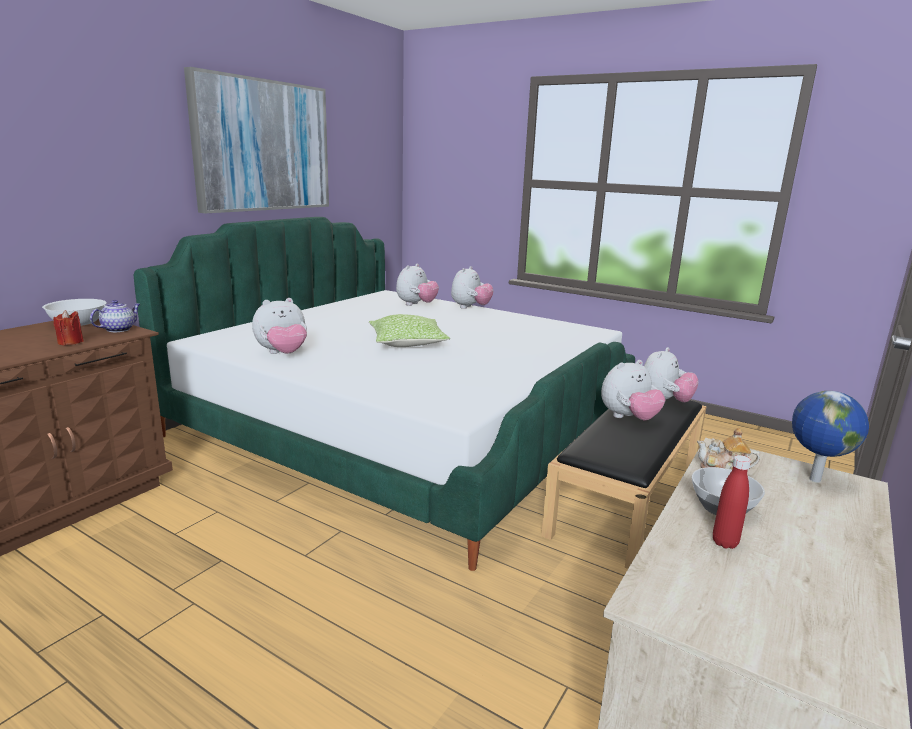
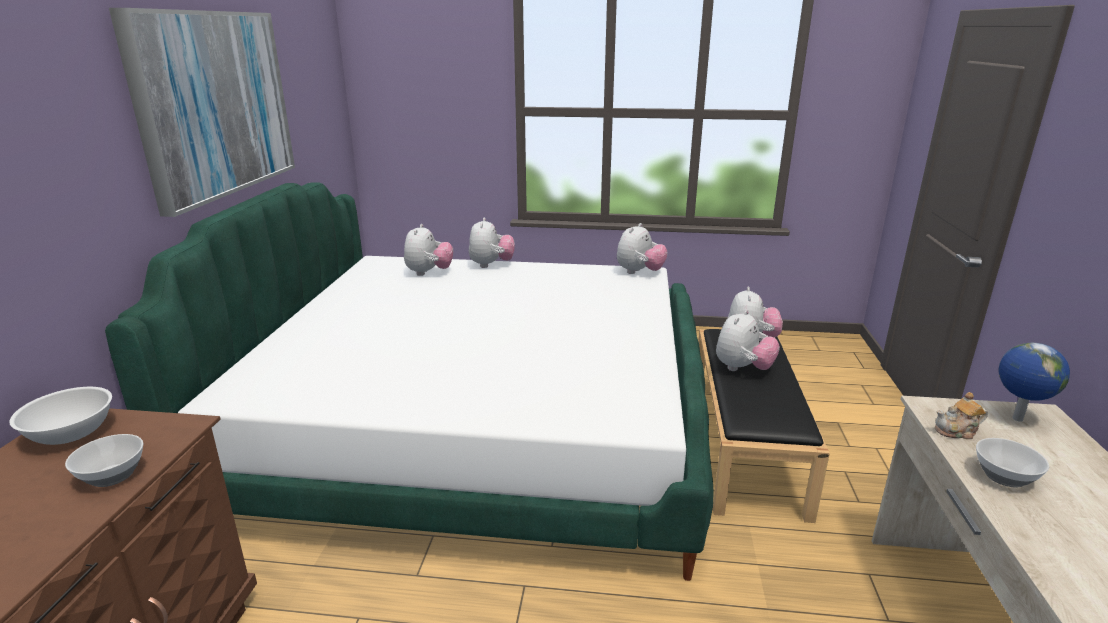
camera: 25 degrees left, 5 degrees up
(70, 342) = (112, 475): red candle -> bowl
(119, 329) = (154, 427): teapot -> none
(282, 354) = (362, 390): plush toy -> plush toy (639, 272)
(407, 343) = (485, 335): pillow -> none
(724, 542) = (1049, 516): red bottle -> none

